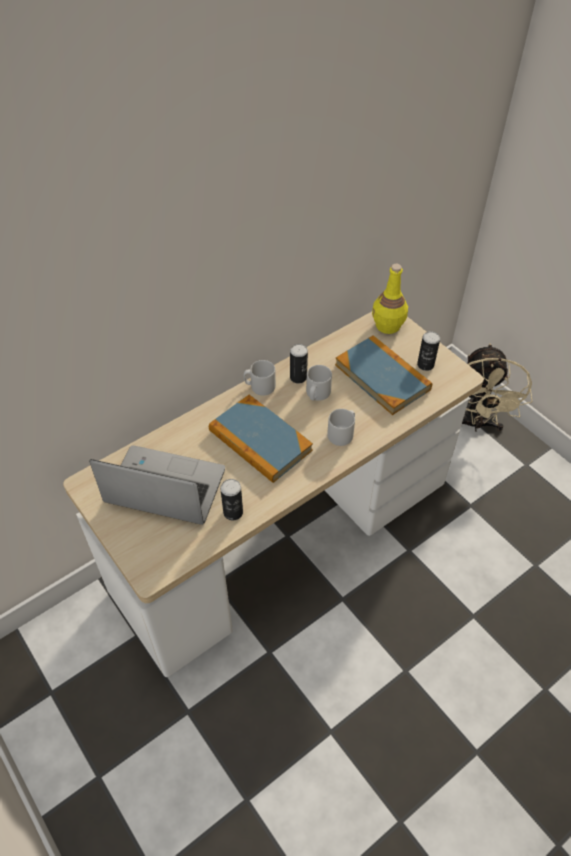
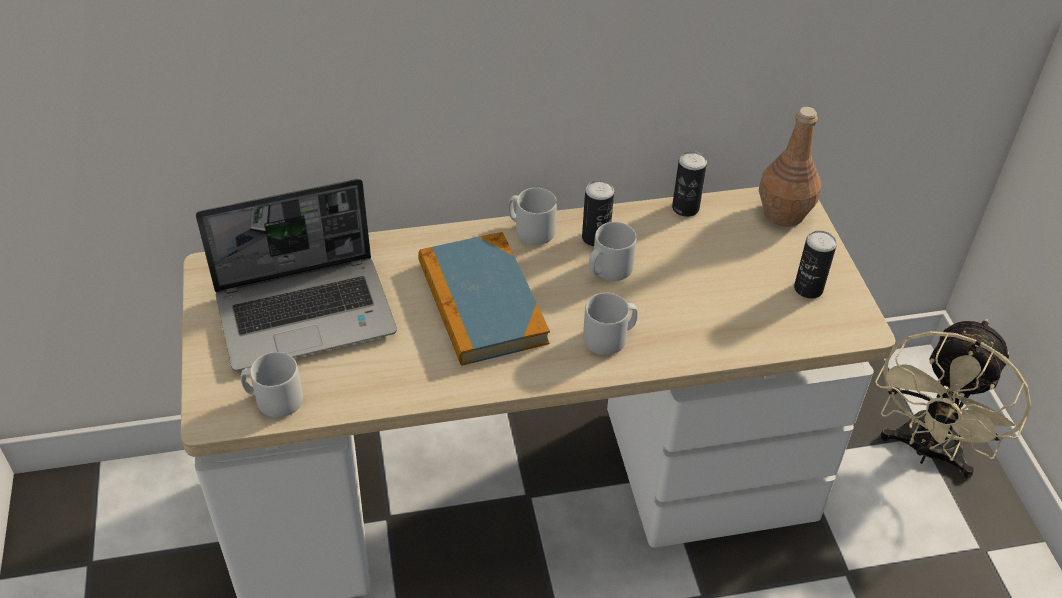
camera: 25 degrees right, 5 degrees down
(163, 488) = (307, 313): laptop -> laptop turned 120 degrees clockwise
(179, 548) = (274, 400): none -> grey mug
(233, 512) = (378, 382): can -> can (685, 208)
(382, 377) = (726, 282): book -> none
(388, 326) = (784, 213): yellow bottle -> brown bottle

